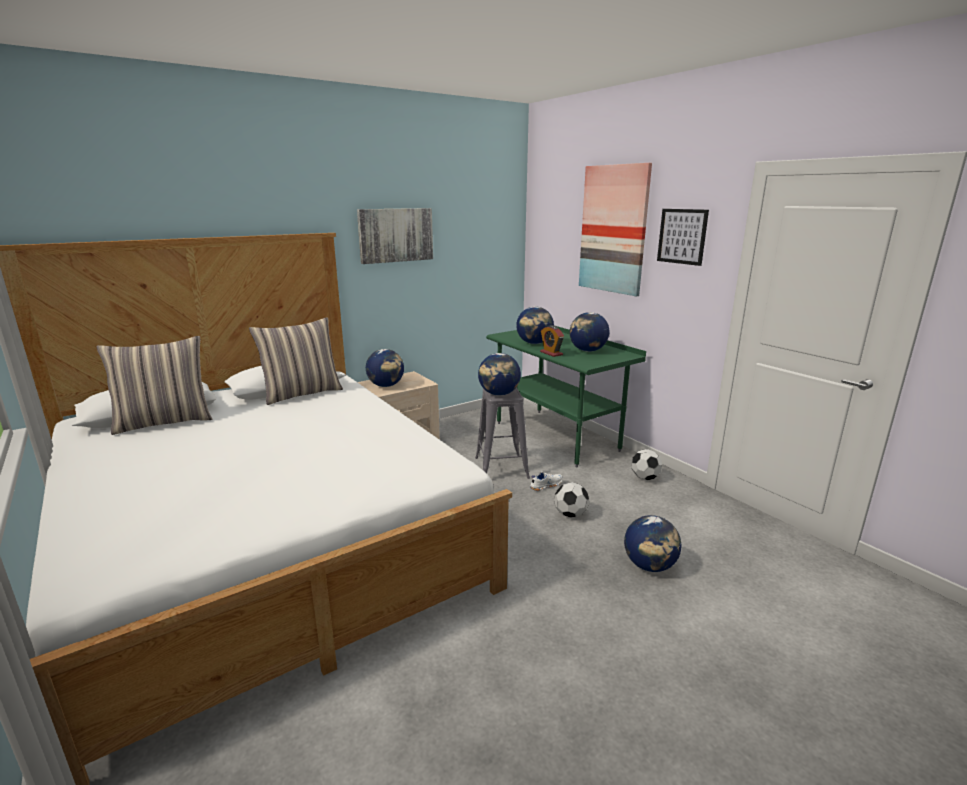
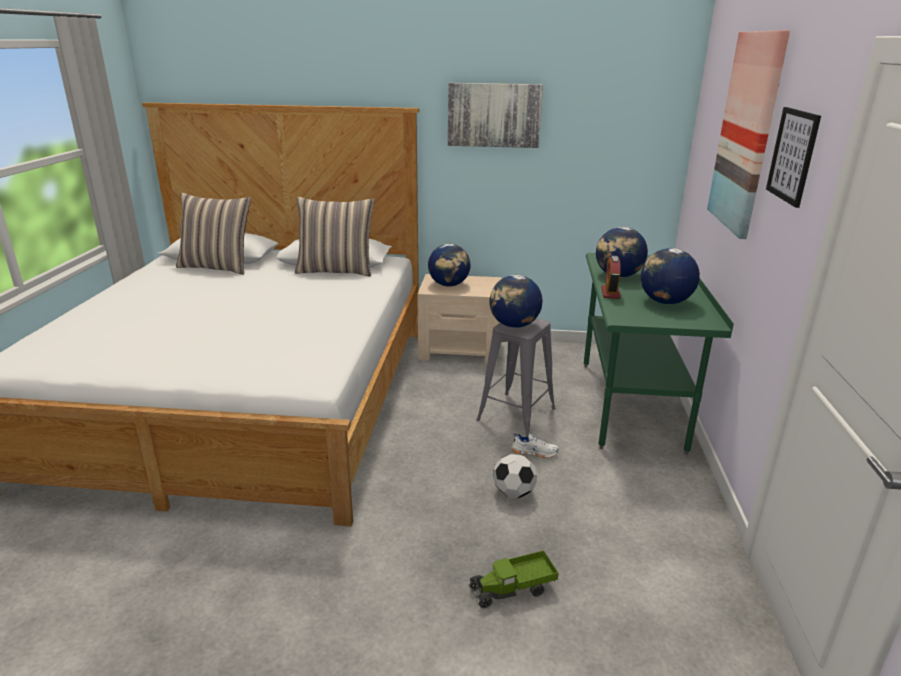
camera: 40 degrees right, 5 degrees up
(645, 478) = (668, 498): football -> none
(649, 566) = (513, 589): globe -> toy truck

